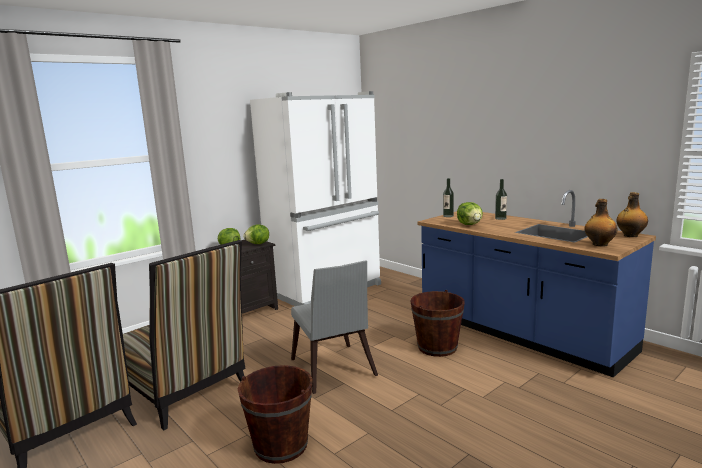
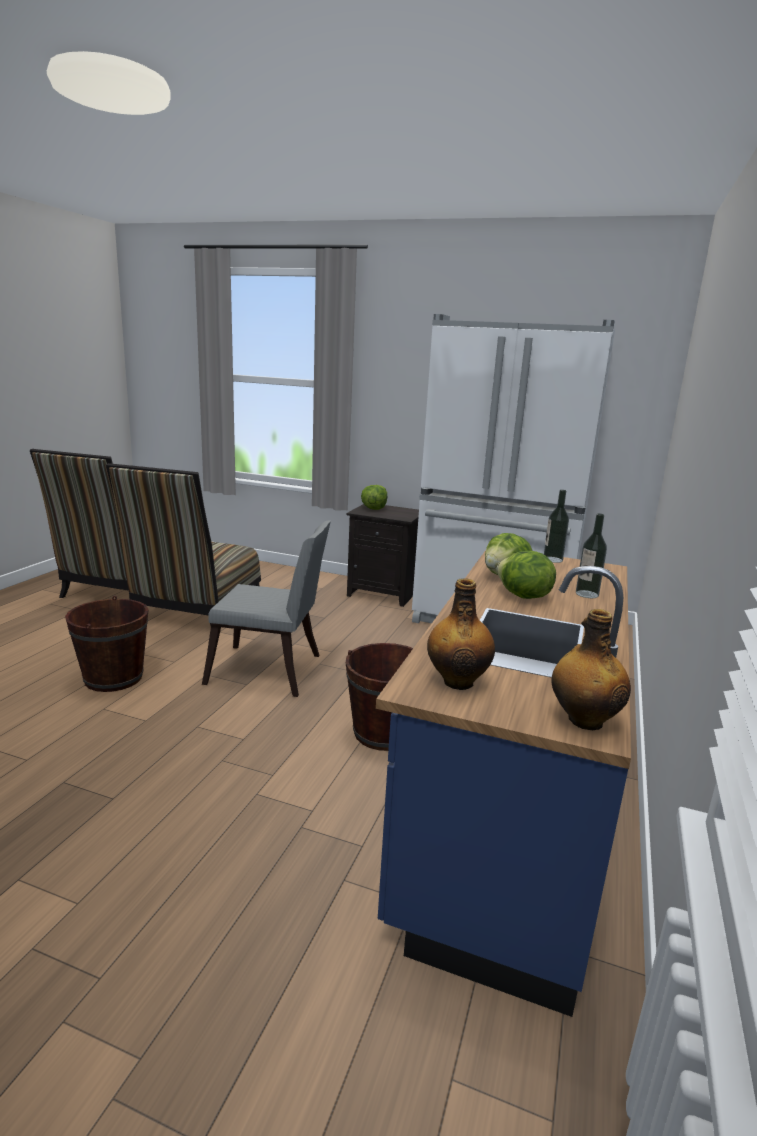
camera: 60 degrees right, 5 degrees up
(258, 244) = (400, 516): lettuce -> lettuce (523, 596)
(333, 371) = (271, 672): grey chair -> grey chair turned 120 degrees counterclockwise

